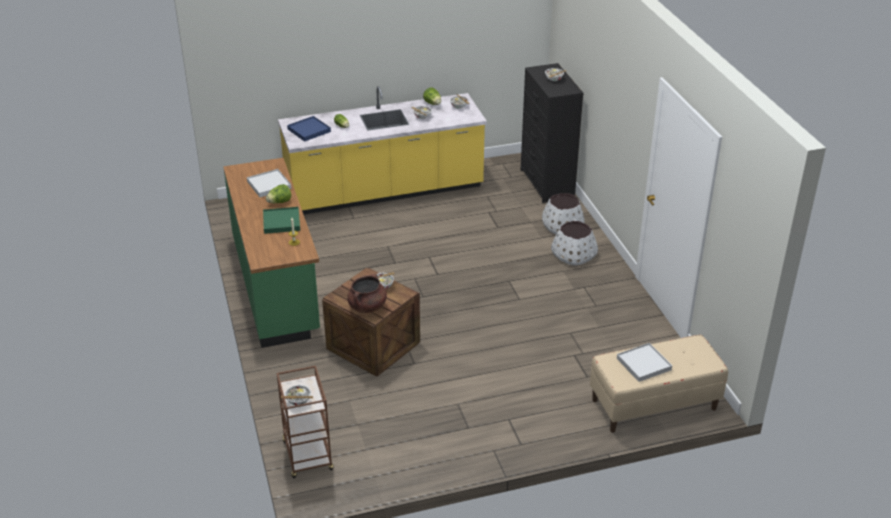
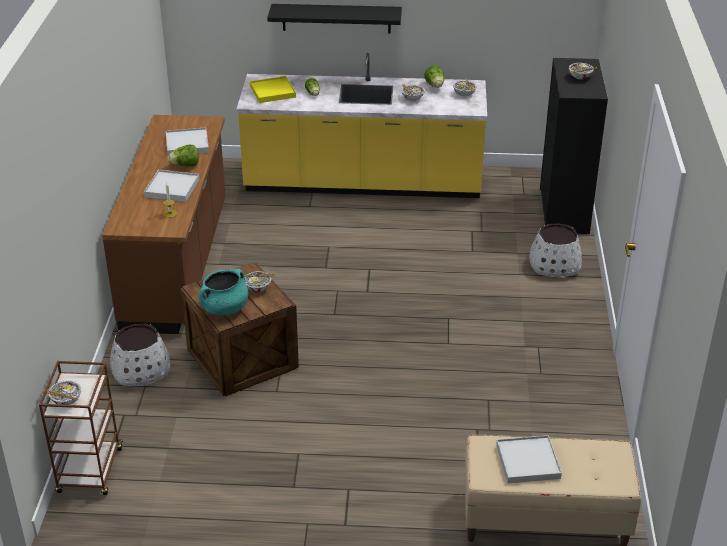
camera: 20 degrees right, 0 degrees up
(276, 285) = (178, 265): green counter -> brown counter
(281, 222) = (172, 188): green tray -> white tray
(309, 130) = (272, 92): blue tray -> yellow tray
(348, 62) = (336, 18): none -> black shelf
(367, 307) = (224, 308): brown cooking pot -> turquoise cooking pot
(573, 254) = (548, 303): white planter -> white planter (141, 369)

